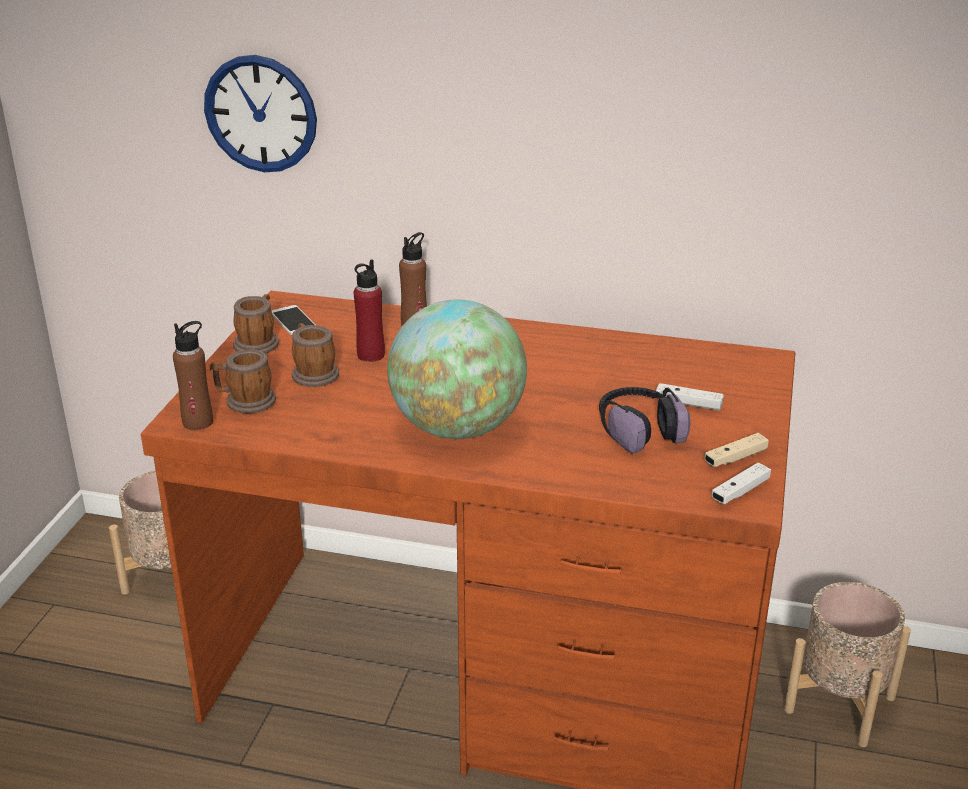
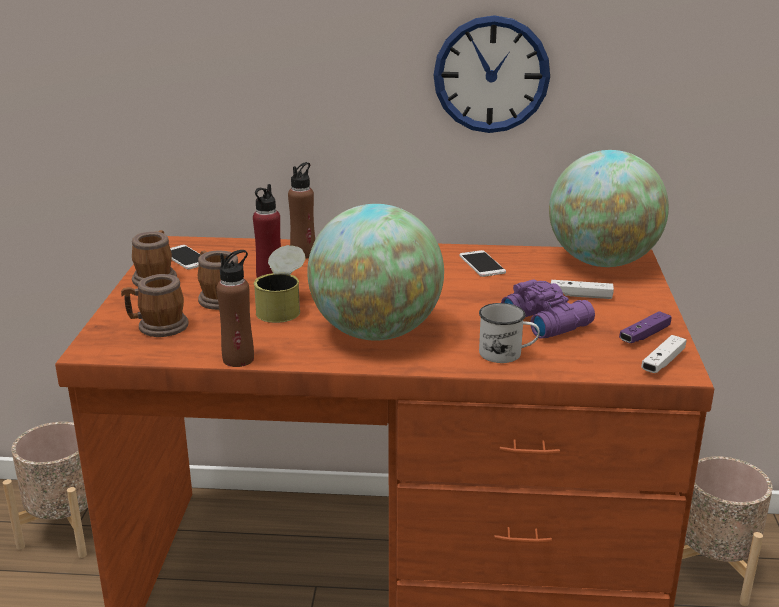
camera: 10 degrees left, 5 degrees down
(198, 422) = (113, 348): brown bottle -> brown bottle (238, 359)
(260, 114) = (142, 62): wall clock -> wall clock (491, 75)
(374, 389) = (283, 307): none -> can
(581, 466) = (507, 354): none -> white mug
(598, 355) = (482, 264): none -> phone
(639, 430) = (546, 320): headphones -> purple binoculars
(730, 363) = (602, 262): none -> globe
(735, 458) = (644, 335): beige game controller -> purple game controller

